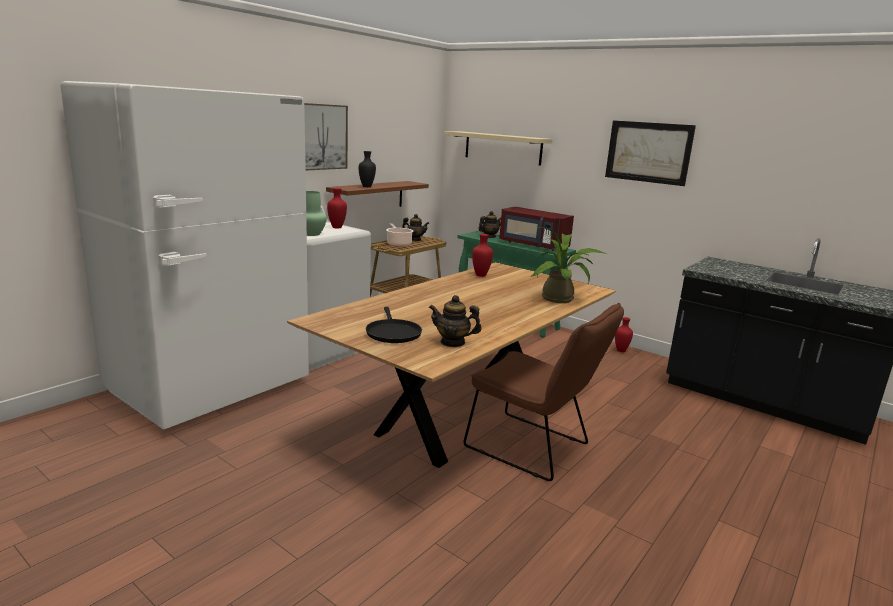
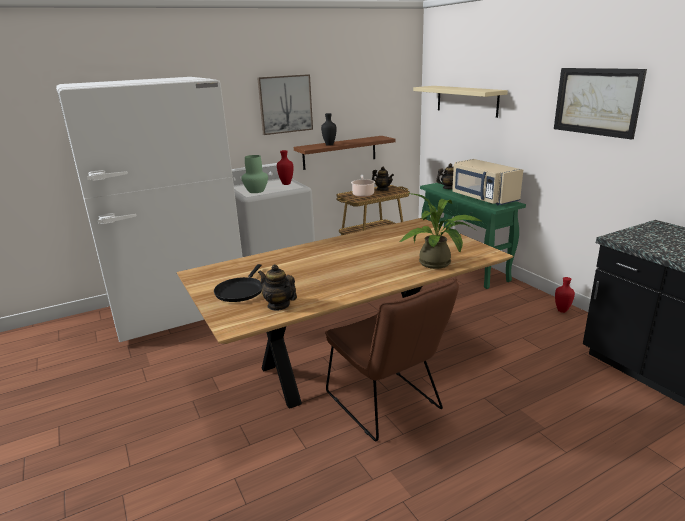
camera: 25 degrees right, 5 degrees up
(480, 275) = (389, 232): red vase -> none
(532, 245) = (483, 198): red microwave -> beige microwave

